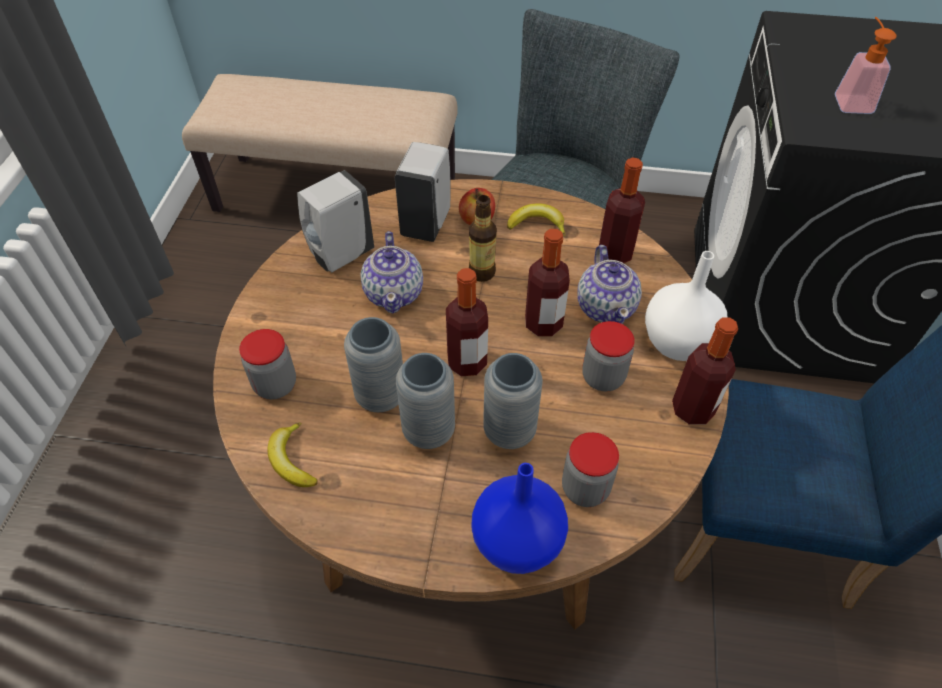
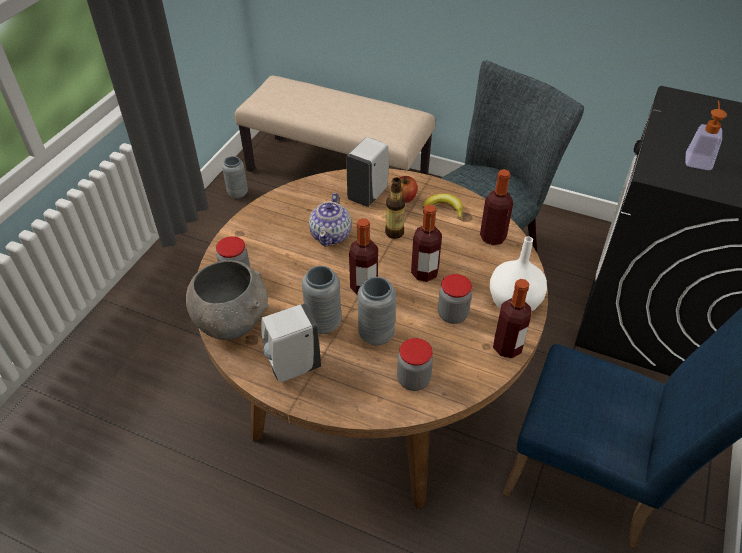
camera: 15 degrees right, 5 degrees down
(292, 460) = (232, 322): banana -> grey bowl
(340, 256) = (303, 205): white soap dispenser -> white soap dispenser (292, 367)
(380, 396) = (300, 296): grey vase -> grey vase (238, 193)
(515, 543) = (355, 401): blue vase -> none
(606, 307) = (472, 271): teapot -> none

